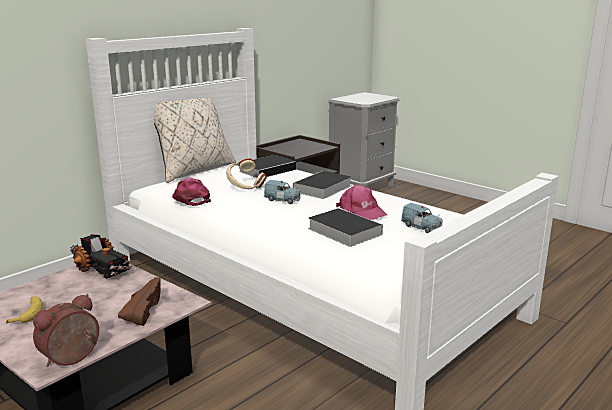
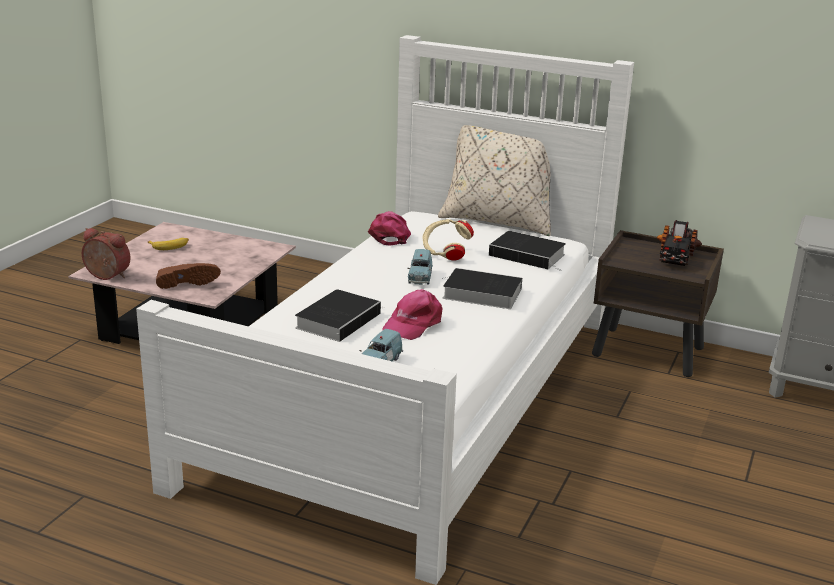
camera: 70 degrees right, 5 degrees up
(101, 269) = (258, 251): toy truck -> toy truck (675, 256)
(190, 198) = (390, 235): pink cap -> pink cap turned 45 degrees counterclockwise

